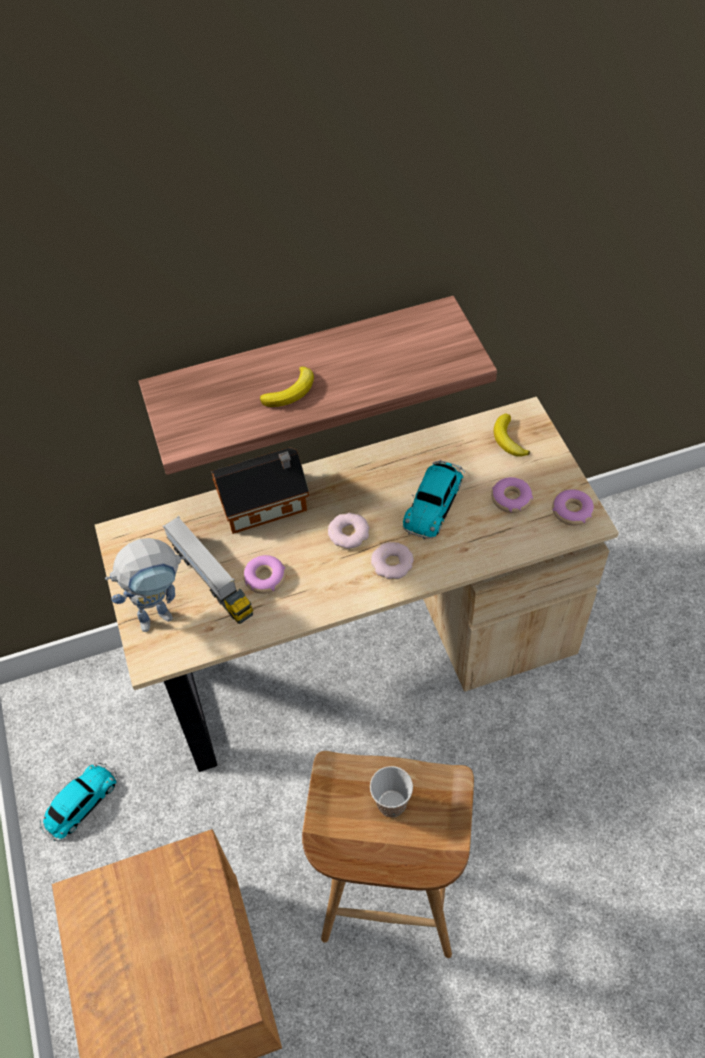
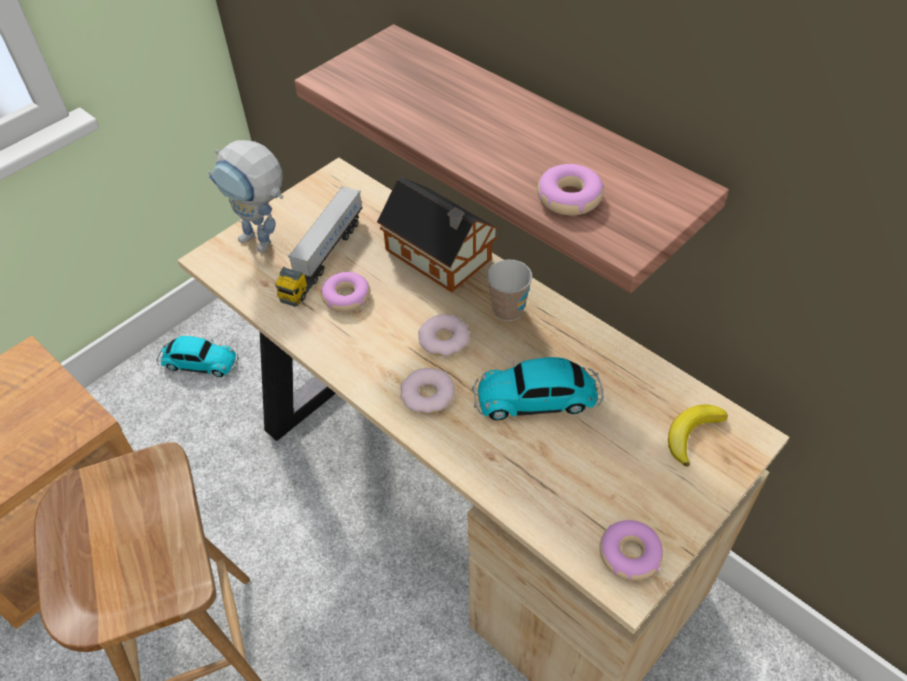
camera: 60 degrees right, 5 degrees down
(291, 391) = (454, 121): banana -> none
(391, 803) = (137, 537): cup -> cup (508, 310)
(511, 499) = (599, 475): donut -> donut (569, 198)

